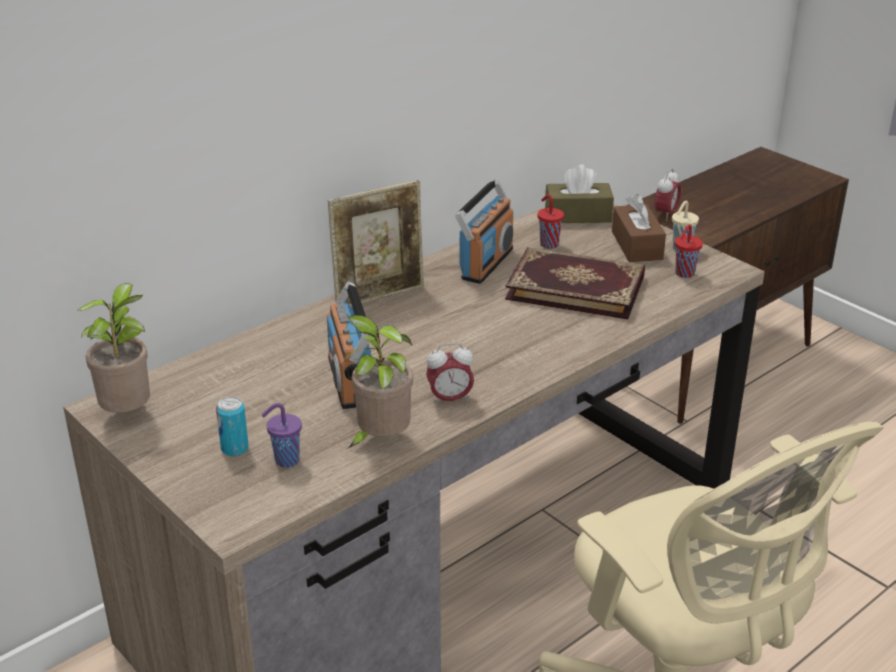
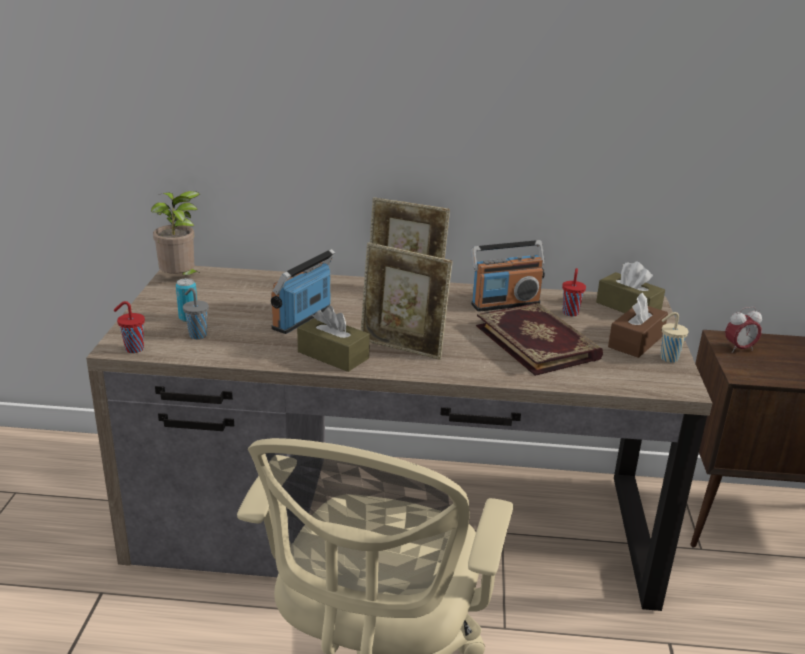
camera: 45 degrees right, 5 degrees down
(285, 460) = (197, 335): purple cup -> grey cup
(380, 440) = (257, 352): potted plant -> none
(450, 399) = (333, 355): alarm clock -> brown tissue box
(490, 356) = (402, 348): none -> picture frame
(684, 274) = (636, 373): red cup -> red cup (133, 349)

